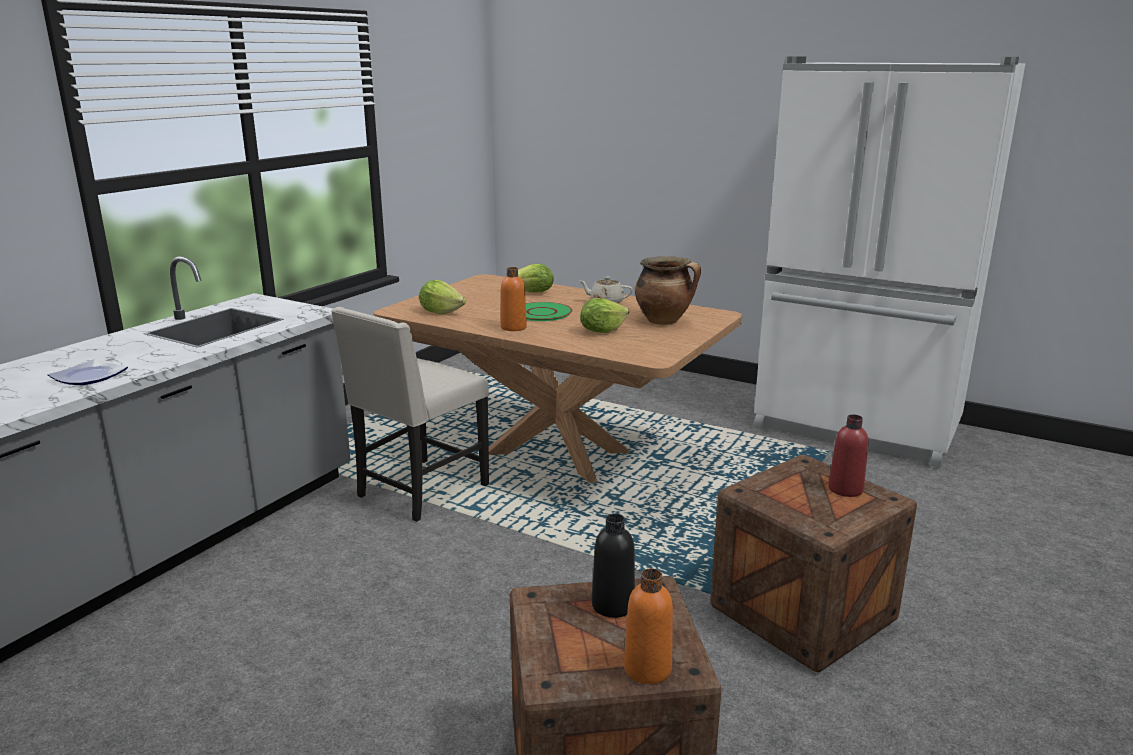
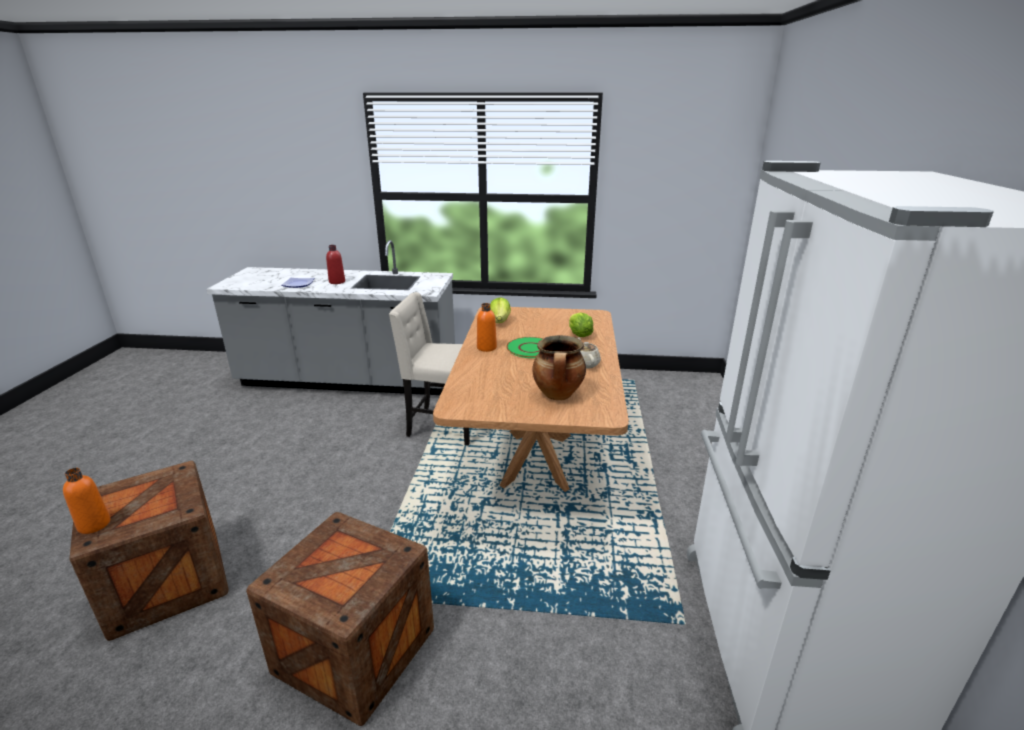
camera: 65 degrees right, 5 degrees up
(602, 331) = (506, 377): lettuce -> none
(613, 605) = (166, 497): black bottle -> none
(845, 489) = (354, 582): red bottle -> red bottle (337, 282)

